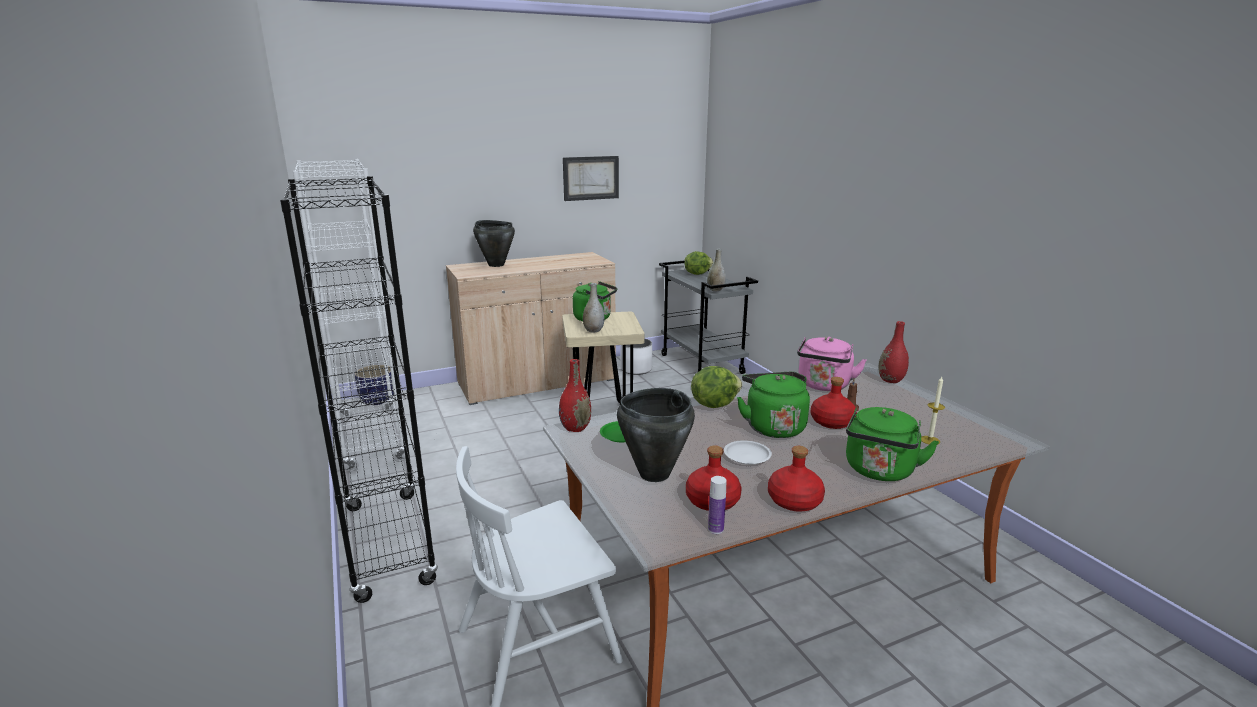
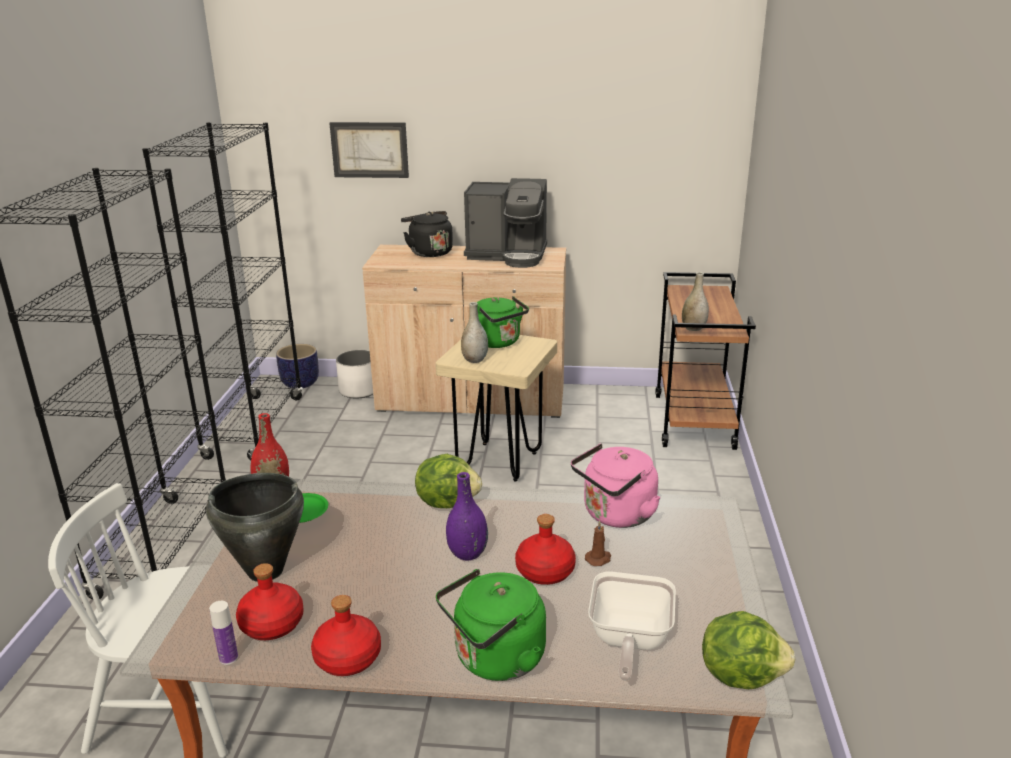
camera: 30 degrees right, 5 degrees up
(371, 438) = (255, 427): white bookcase -> black bookcase
(496, 265) = (429, 252): black cooking pot -> black kettle
(560, 260) = (508, 255): none -> coffee machine
(591, 178) = (570, 151): picture -> picture (369, 150)
(635, 369) = (601, 409): white planter -> white planter (358, 390)
(697, 273) = (708, 296): lettuce -> lettuce (740, 674)
(702, 364) = (695, 422): grey cart -> brown cart
(747, 456) = (384, 582): white plate -> none
(773, 426) = (467, 554): green kettle -> purple vase
(891, 380) = (721, 534): red vase -> none
(930, 440) = (628, 641): candle -> frying pan

